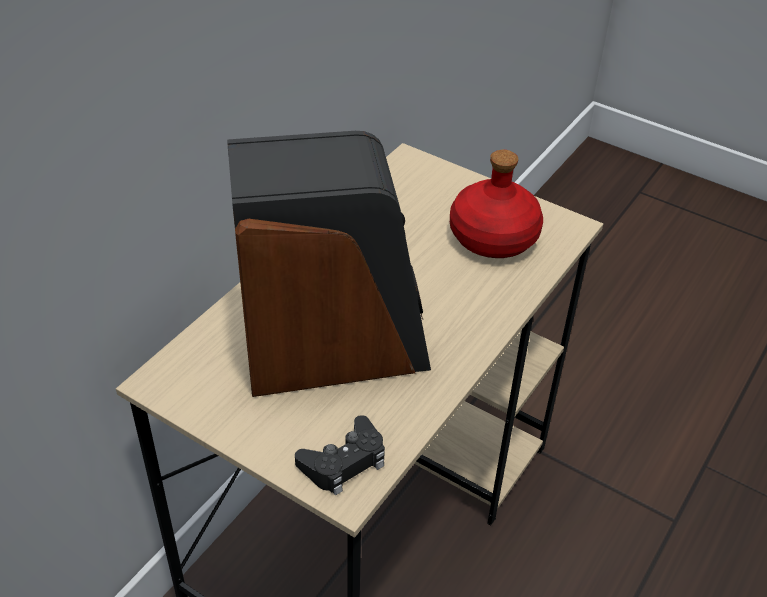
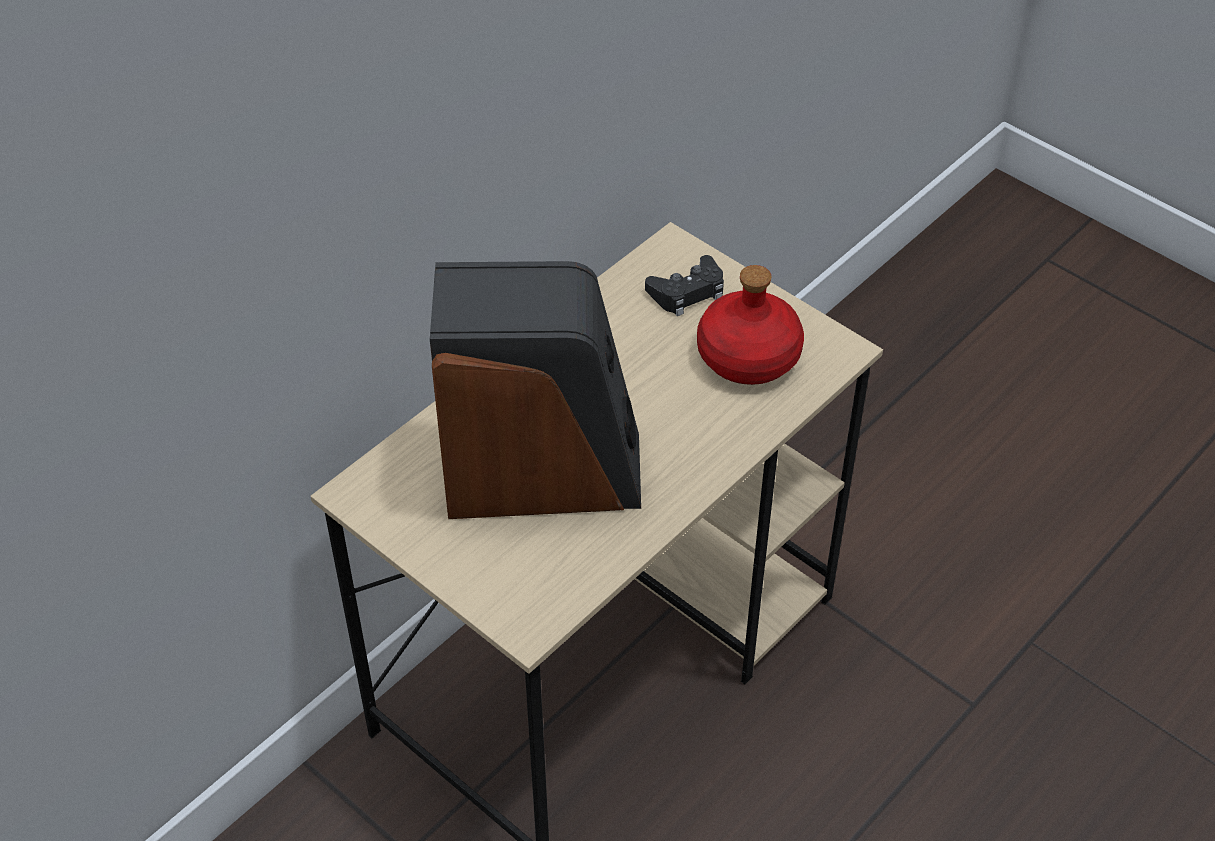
camera: 10 degrees right, 5 degrees up
(344, 462) = (530, 597): black game controller -> black game controller (687, 292)

